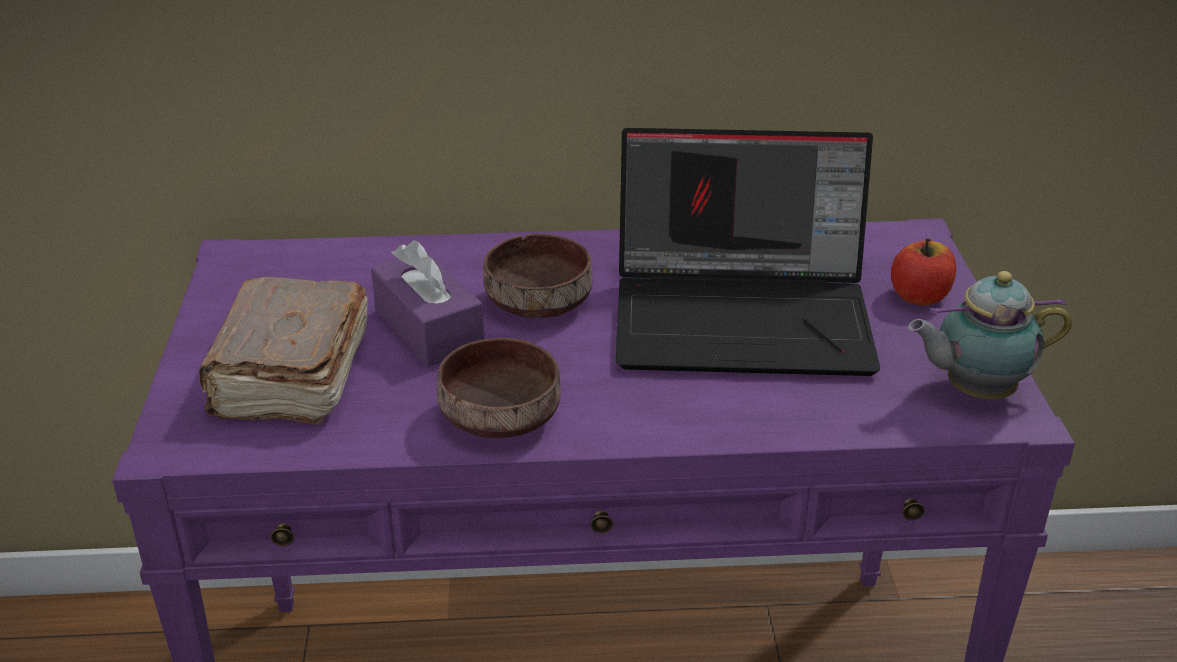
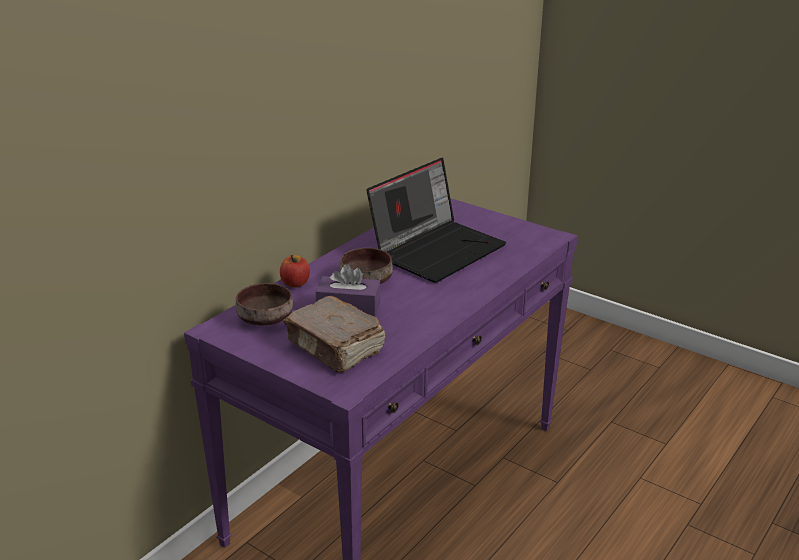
camera: 50 degrees left, 5 degrees down
(503, 416) = (429, 315): brown bowl -> brown bowl (266, 317)
(919, 296) = (472, 218): apple -> apple (295, 283)
(974, 391) = (534, 235): teapot -> none

